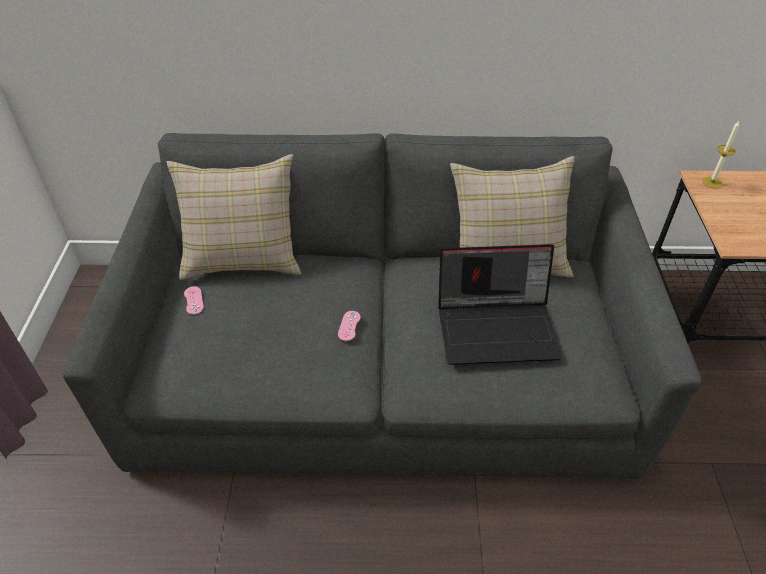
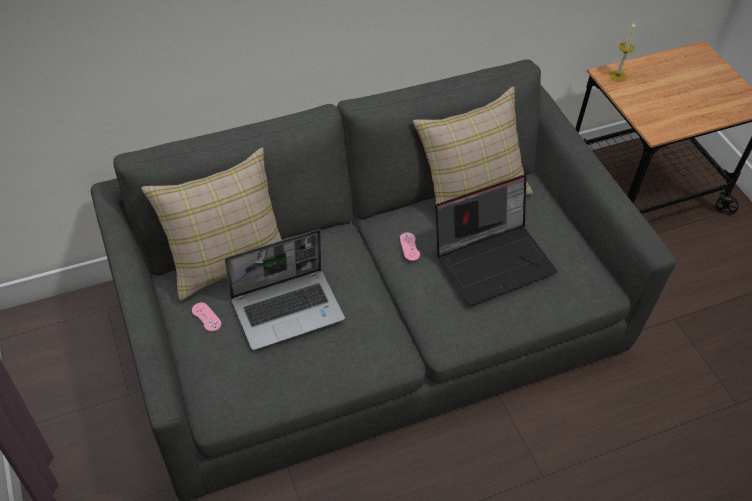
camera: 25 degrees left, 5 degrees up
(269, 315) = (288, 309): none -> laptop
(349, 326) = (365, 297): pink game controller -> pink game controller (409, 246)

